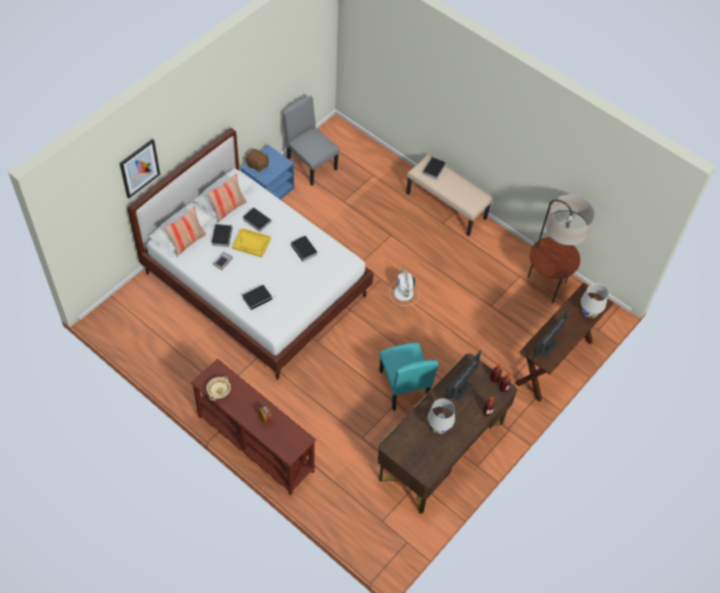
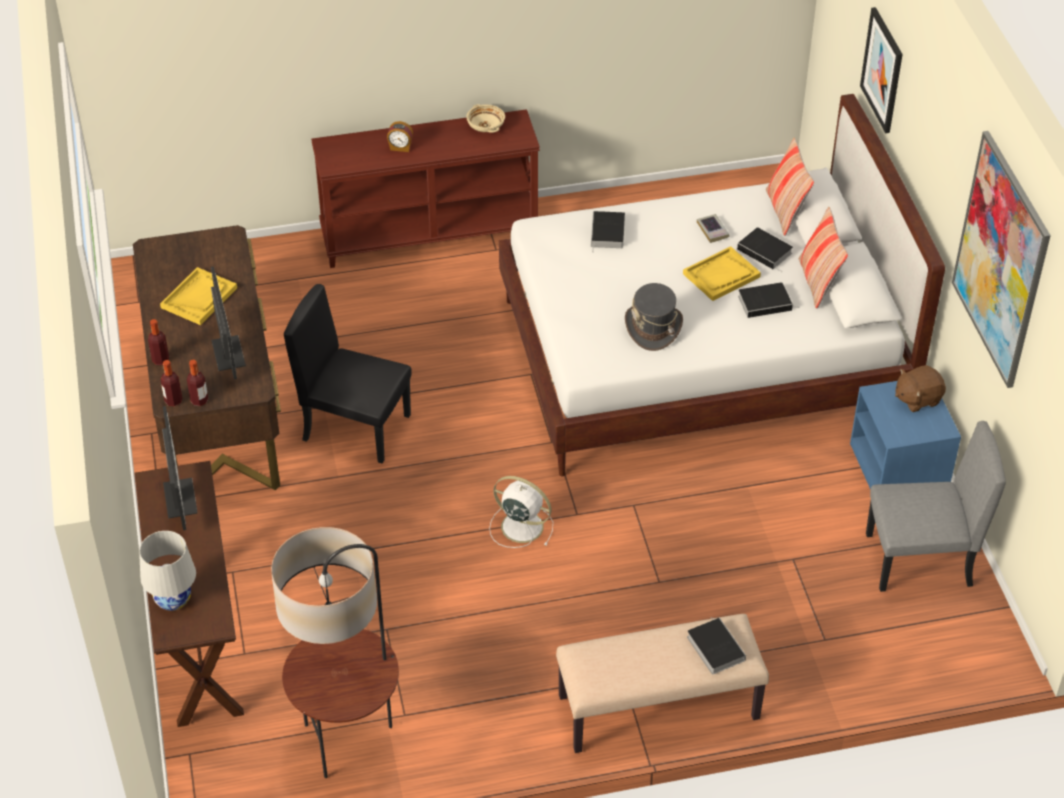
camera: 130 degrees right, 10 degrees down
(257, 72) = (1000, 260): none -> picture
(304, 250) = (653, 327): book -> grey hat
(403, 386) = (357, 427): turquoise chair -> black chair
(439, 427) = (199, 297): white table lamp -> yellow tray

